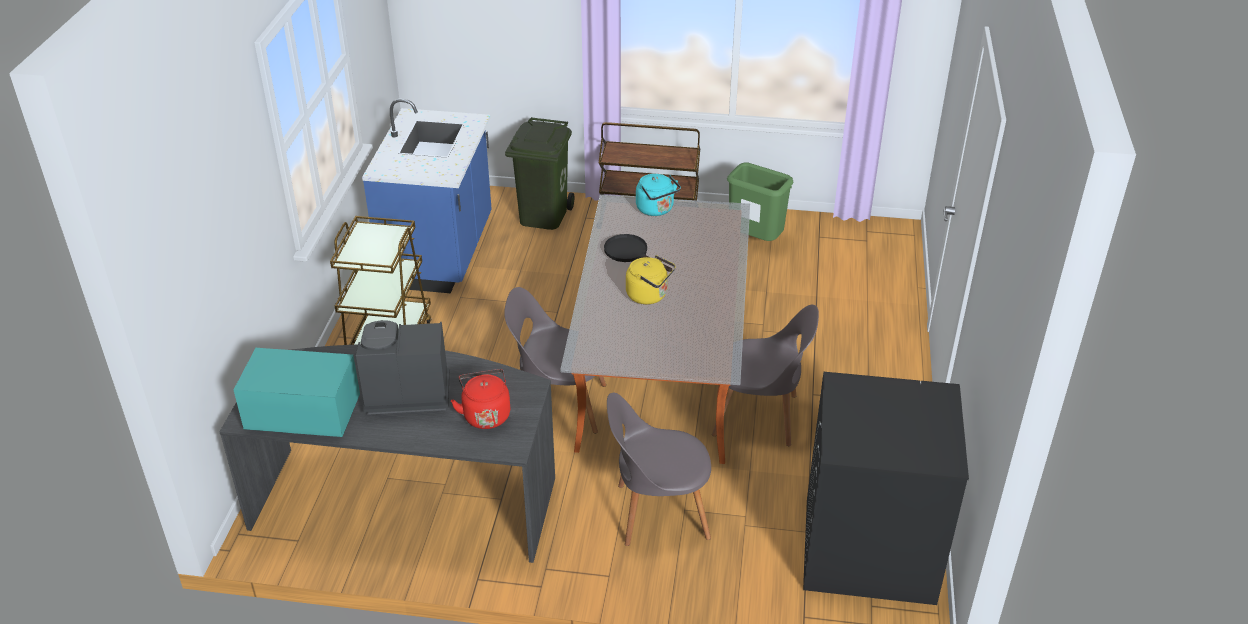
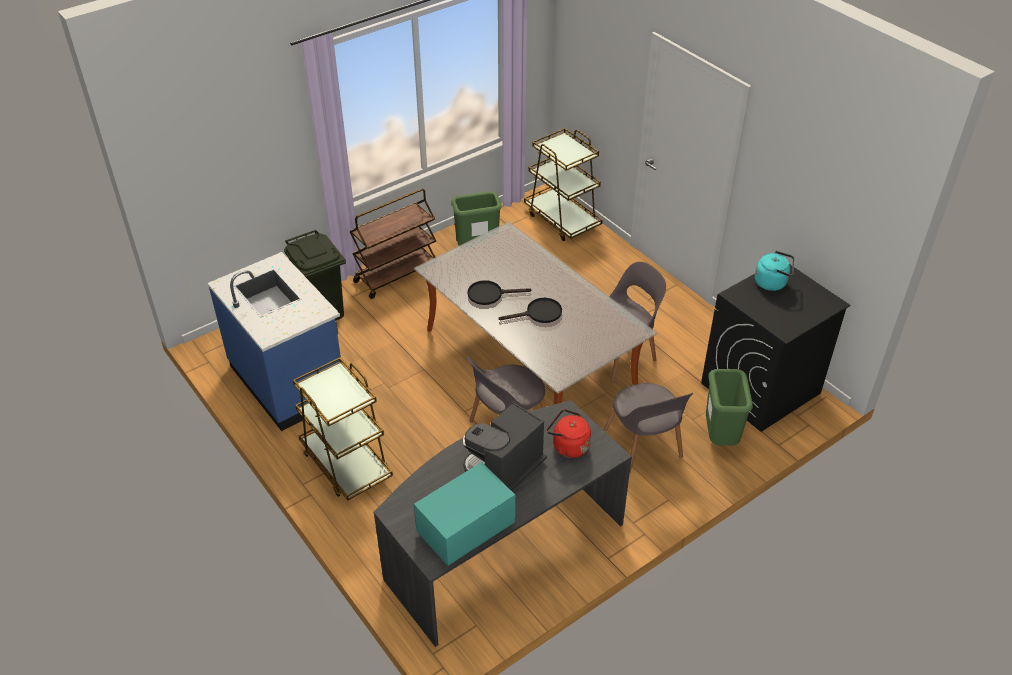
camera: 45 degrees left, 5 degrees up
(649, 295) = (539, 313): yellow kettle -> black frying pan
(656, 209) = (463, 257): turquoise kettle -> turquoise kettle (772, 283)
(657, 512) = (644, 446): grey chair -> grey chair turned 60 degrees counterclockwise
(749, 563) = (721, 438): none -> green trash can
(884, 261) = (562, 220): none -> brown cart

